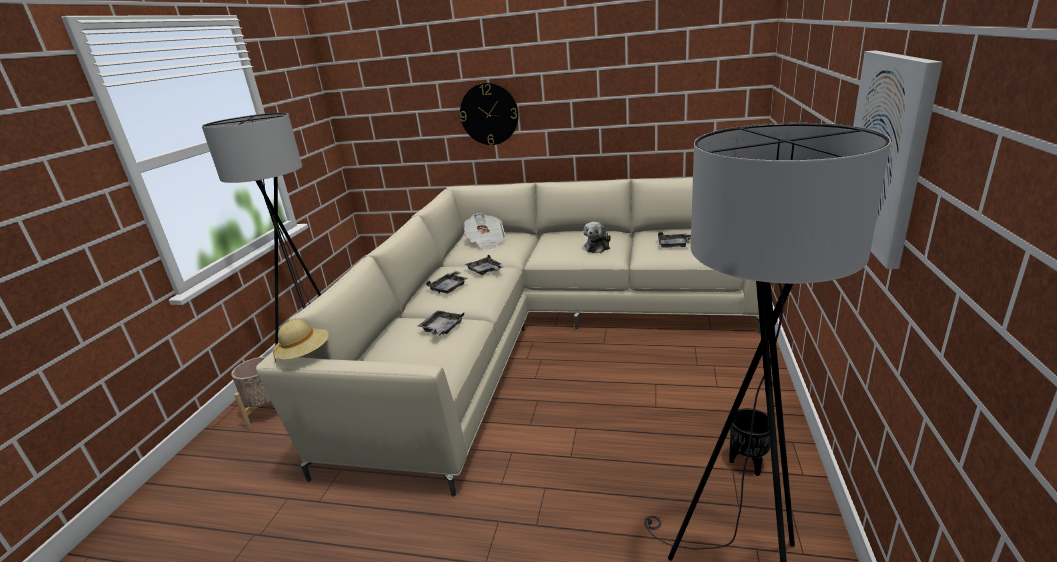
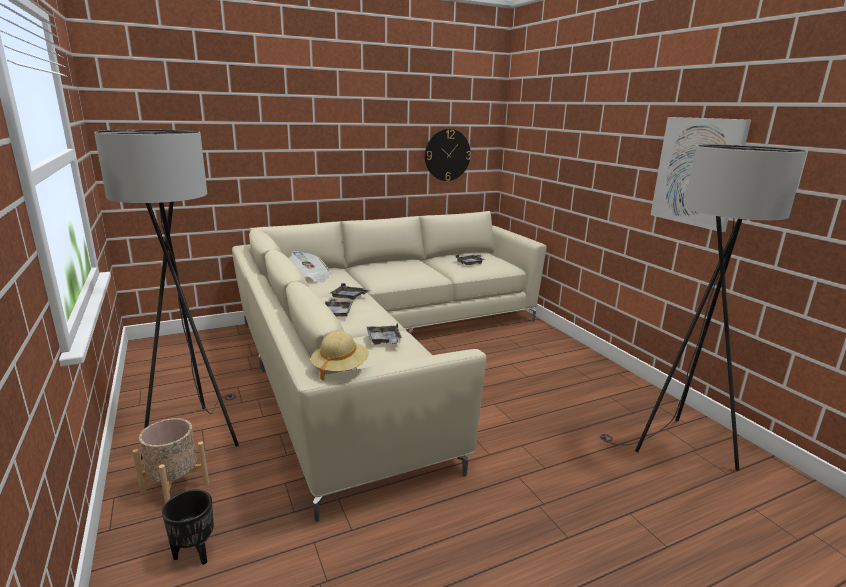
camera: 40 degrees left, 5 degrees down
(489, 114) = (288, 157): wall clock -> wall clock (447, 155)
(598, 247) = (417, 270): plush toy -> none
(748, 464) = (612, 391): black planter -> black planter (195, 554)

